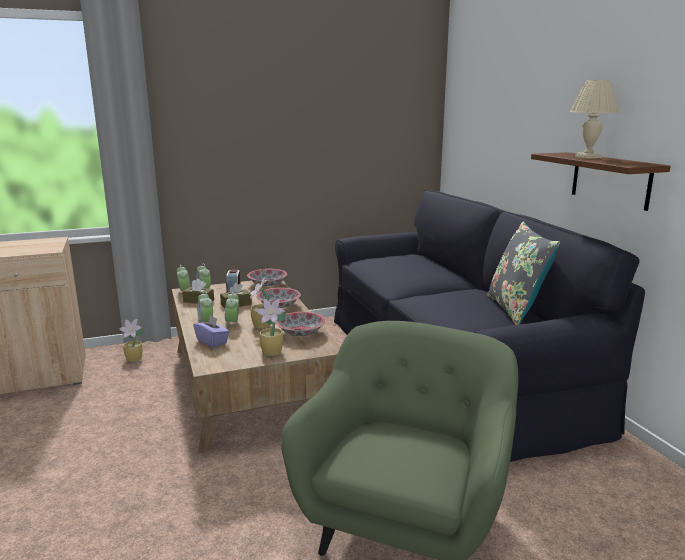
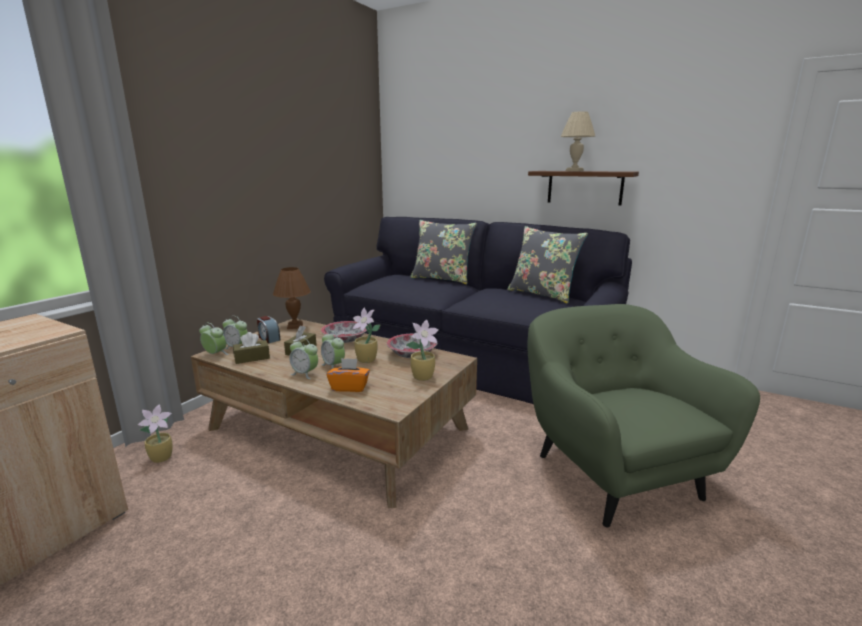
camera: 40 degrees left, 0 degrees up
(212, 342) = (349, 387): purple tissue box -> orange tissue box
(267, 284) = (294, 326): bowl -> brown table lamp
(448, 268) = (442, 279): none -> grey pillow

